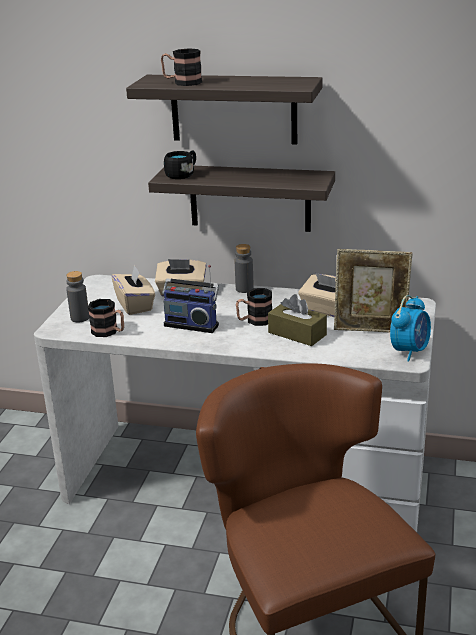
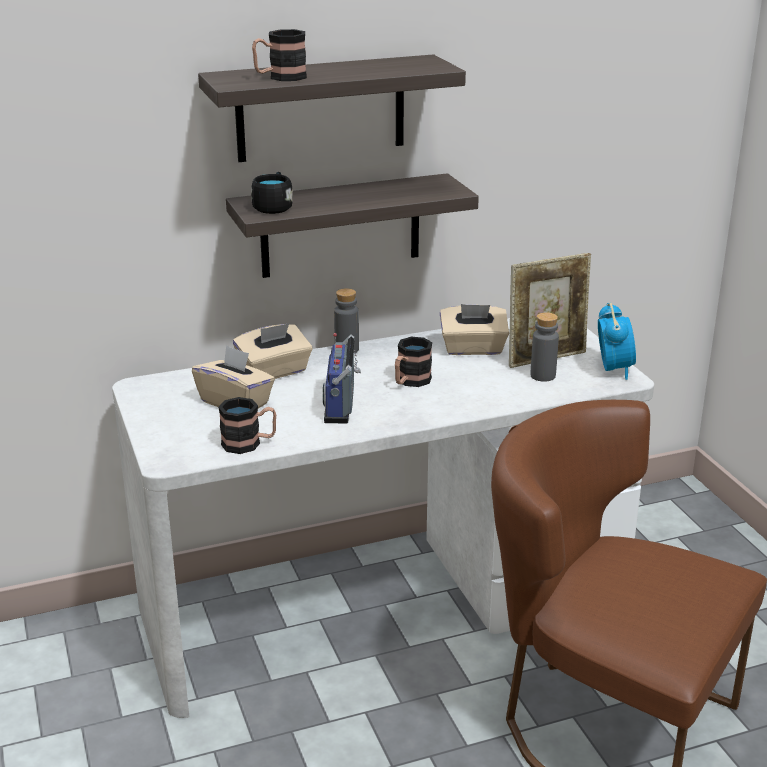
camera: 35 degrees left, 0 degrees up
(80, 318) = (183, 438): grey bottle -> grey bottle (543, 376)
(192, 324) = (342, 405): radio -> radio turned 105 degrees clockwise
(297, 334) = (477, 383): brown tissue box -> none

